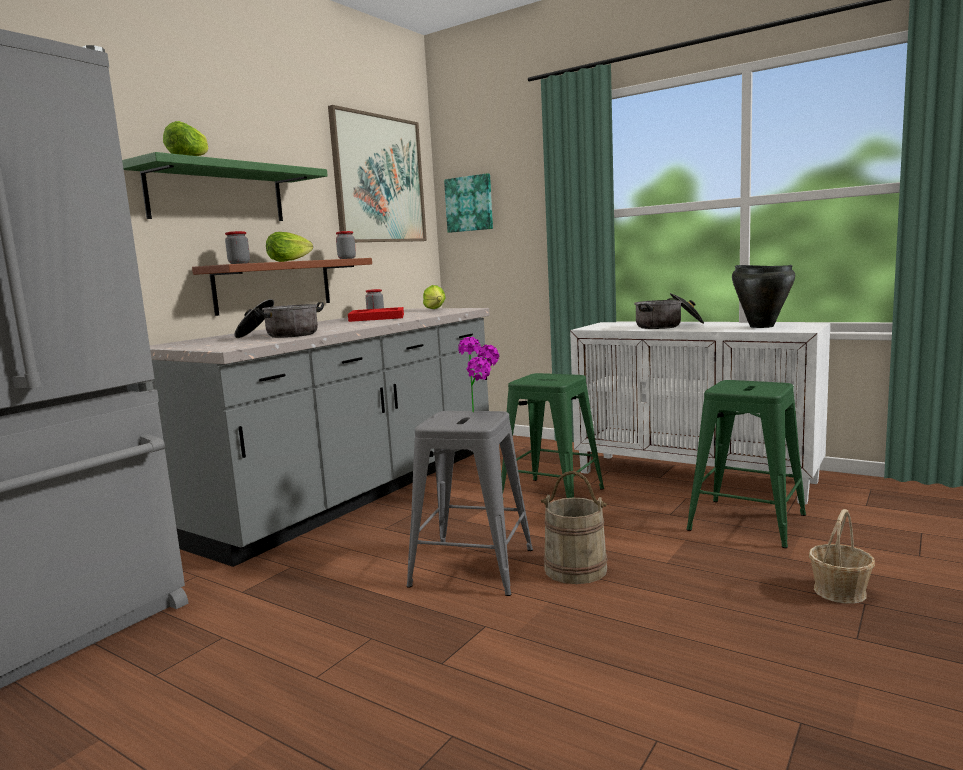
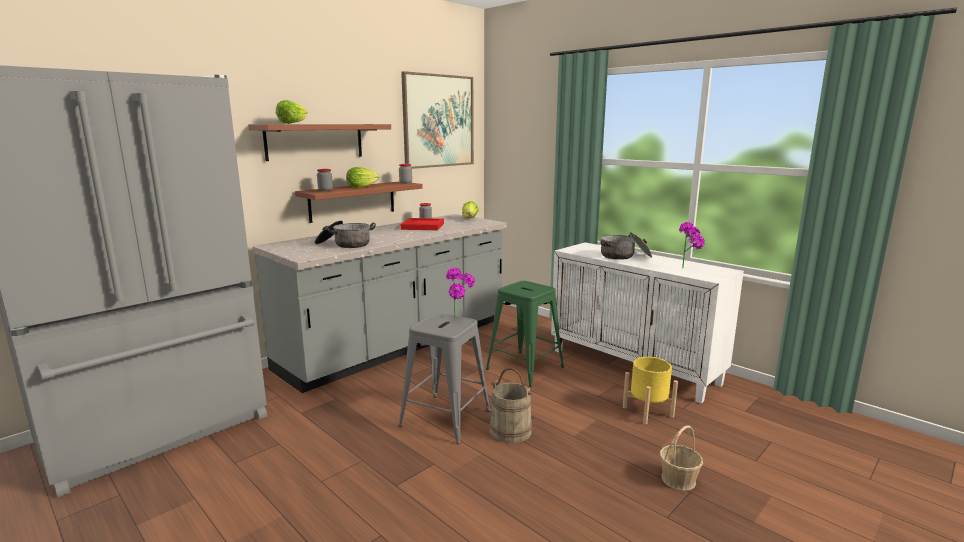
camera: 10 degrees right, 5 degrees up
(217, 194) = (315, 141): green shelf -> brown shelf
(469, 204) = (506, 139): picture -> none
(746, 522) = (648, 412): green stool -> yellow planter
(761, 326) = (688, 268): black cooking pot -> potted plant

